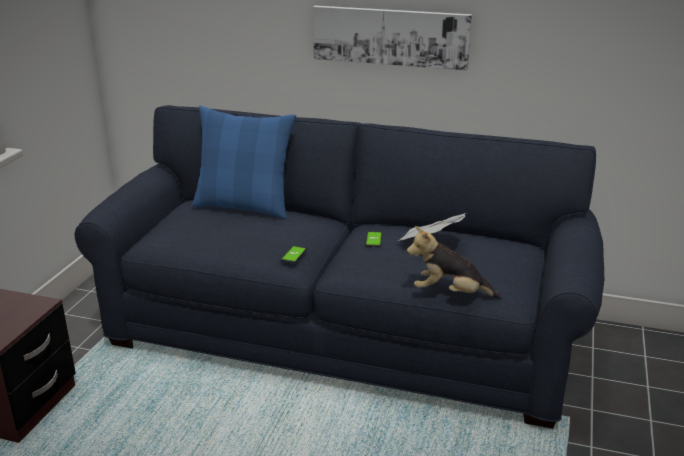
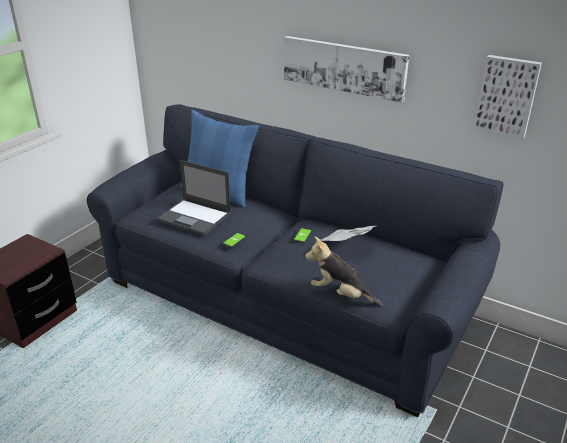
camera: 15 degrees right, 5 degrees up
(230, 236) = (195, 217): none -> laptop
(588, 50) = (507, 96): none -> picture

